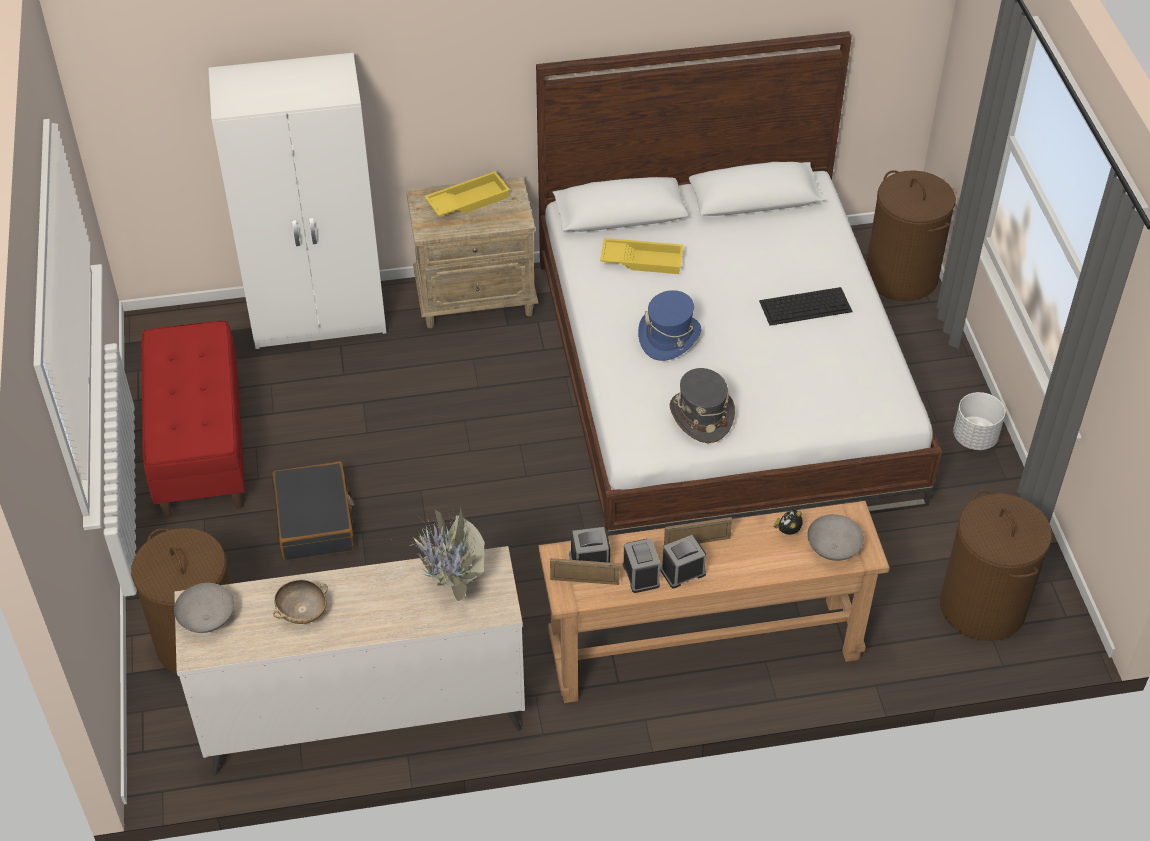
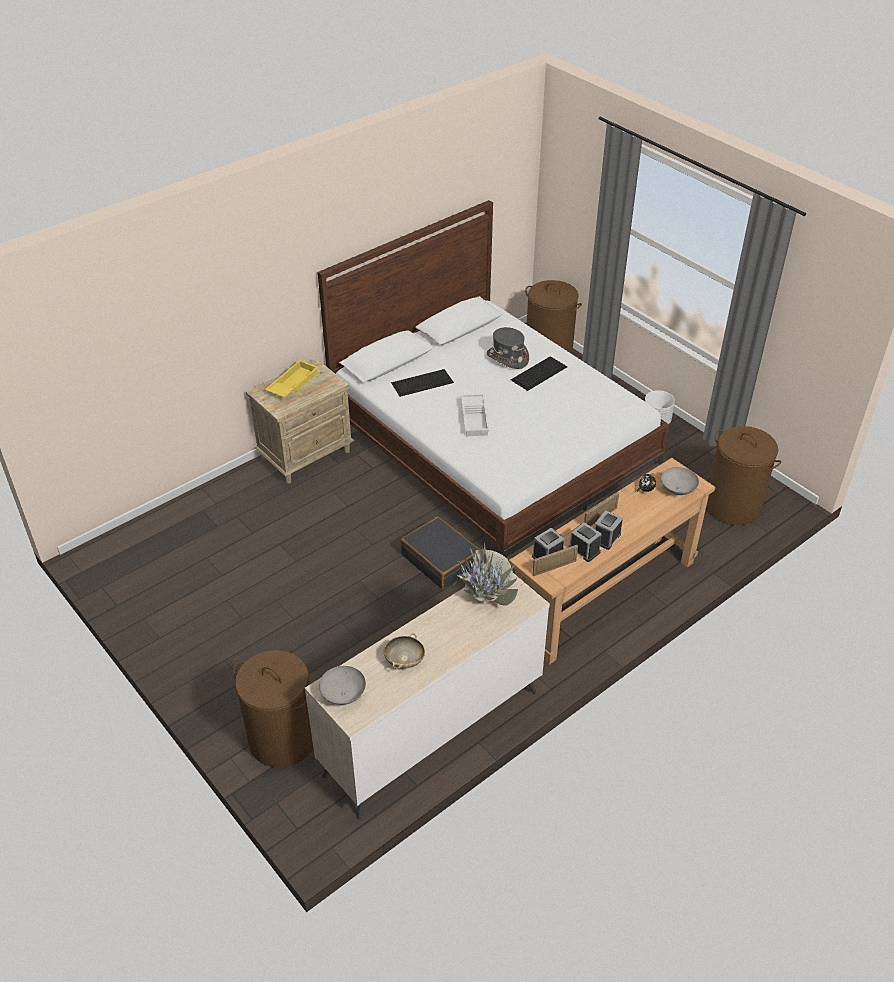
camera: 30 degrees left, 5 degrees down
(200, 447) = (186, 616): red bench -> none
(315, 521) = (304, 628): black suitcase -> black suitcase (440, 560)
(320, 318) = (210, 505): white wardrobe -> none
(642, 259) = (422, 382): yellow tray -> keyboard
(669, 337) = (475, 418): blue hat -> white tray
(701, 416) = (531, 454): grey hat -> grey hat (507, 358)

